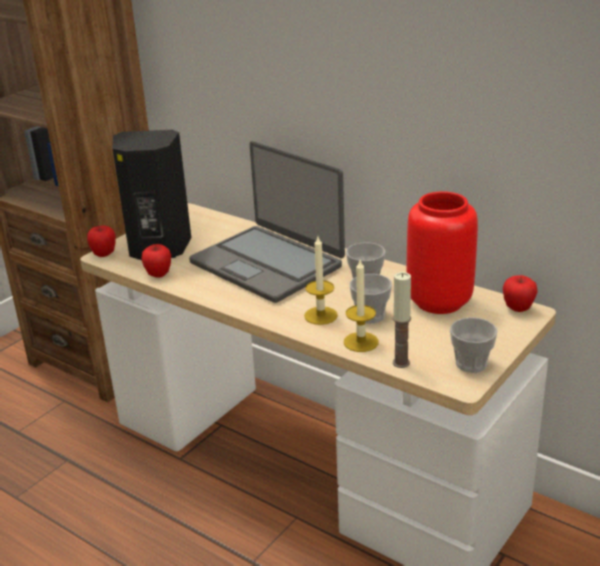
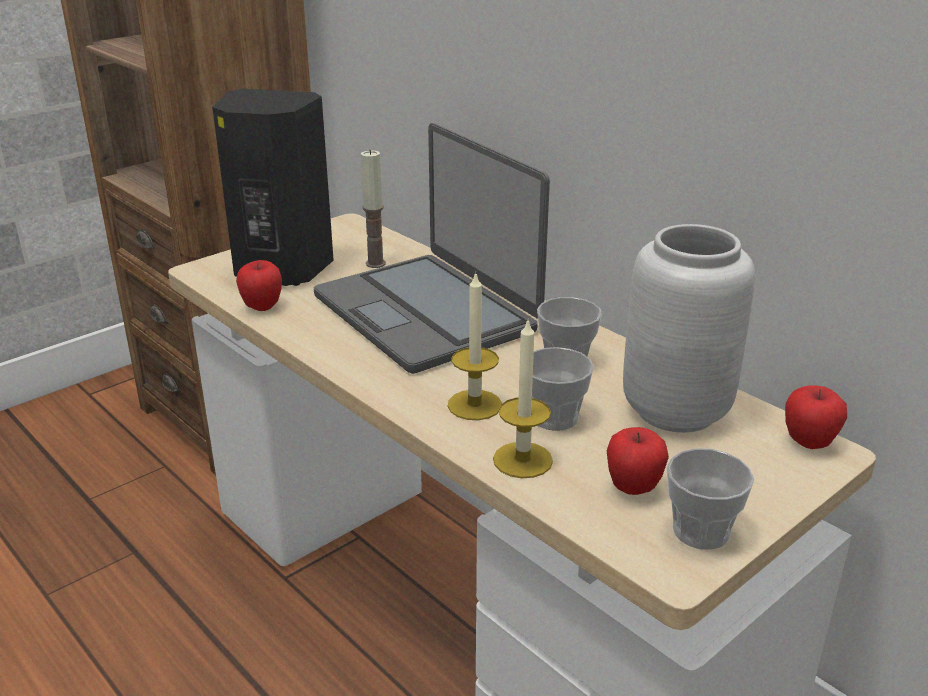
camera: 10 degrees right, 0 degrees up
(104, 254) = (203, 268): apple -> apple (633, 488)
(401, 363) = (577, 508): candle -> candle (375, 263)
(437, 302) = (673, 410): red vase -> grey vase

